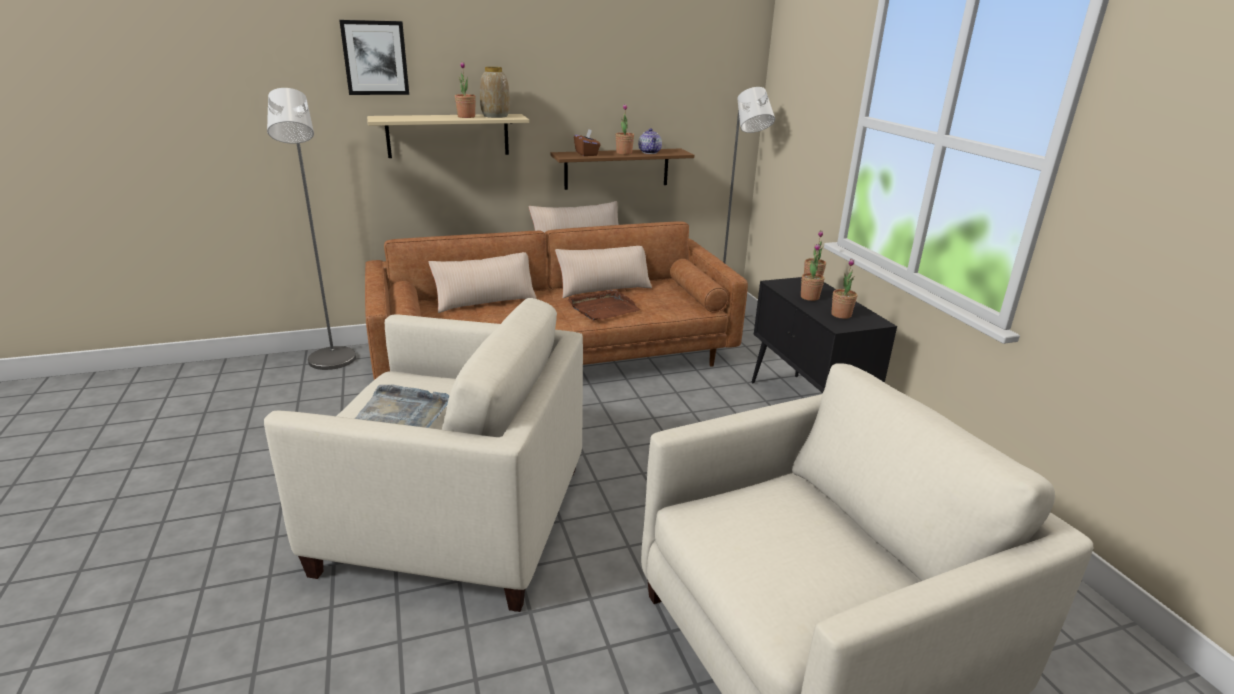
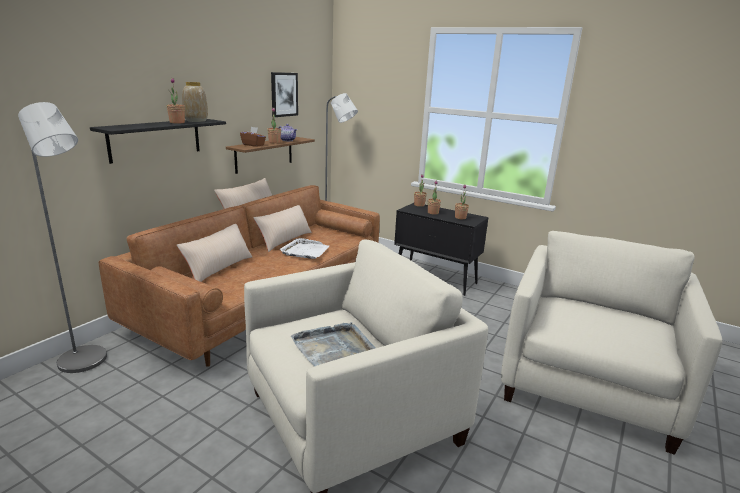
camera: 40 degrees left, 5 degrees down
(375, 58) = (94, 74): picture -> picture (284, 94)
(448, 135) = (155, 139): beige shelf -> black shelf
(603, 308) = (305, 251): brown tray -> white tray

